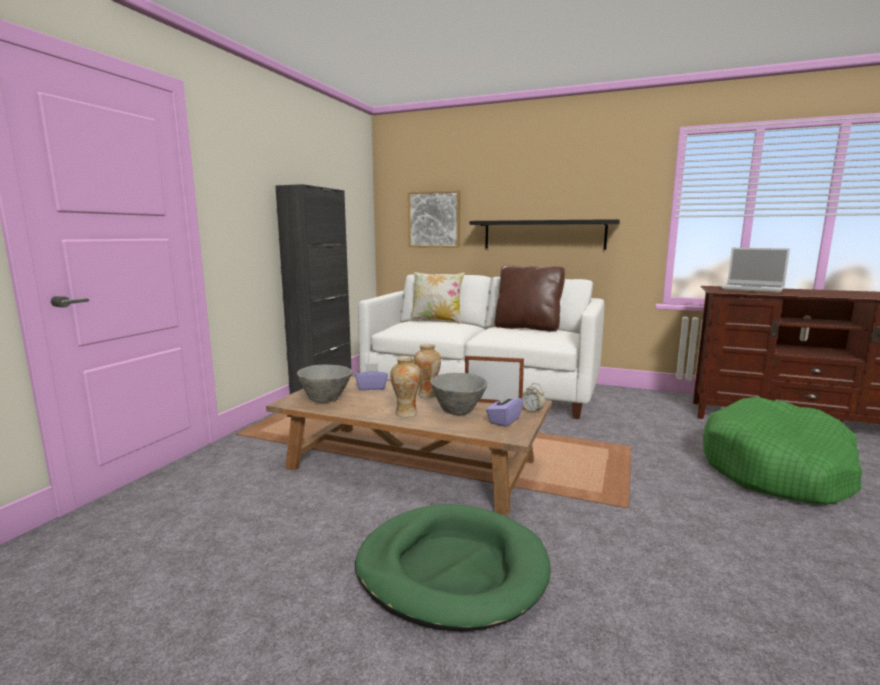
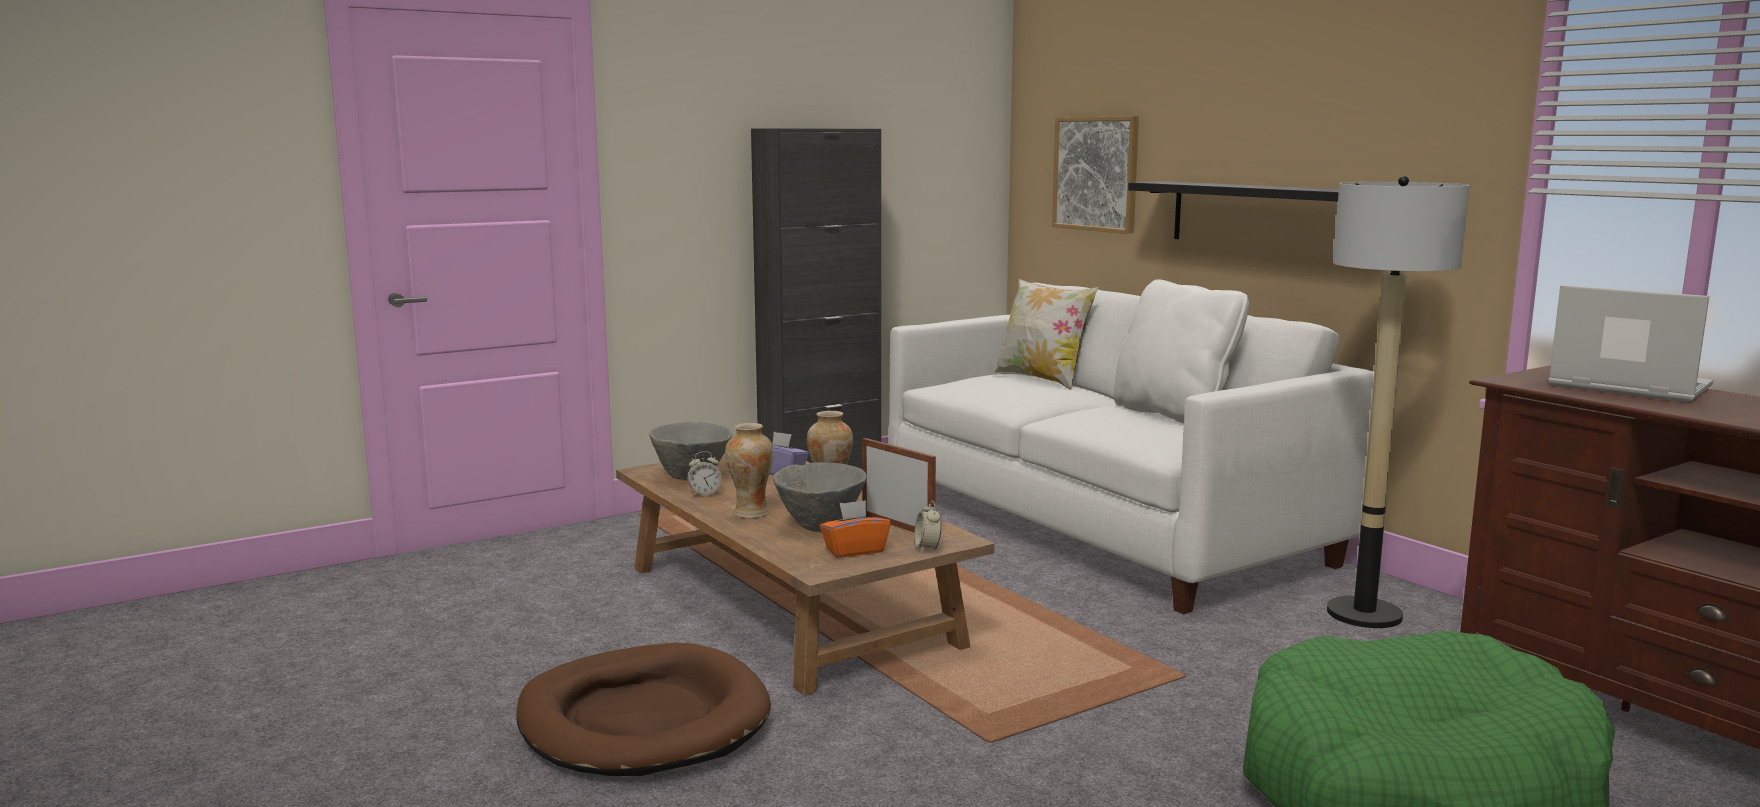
camera: 35 degrees right, 0 degrees up
(355, 408) = (704, 494): none -> alarm clock
(452, 569) = (643, 720): green dog bed -> brown dog bed
(504, 420) = (854, 550): purple tissue box -> orange tissue box
(527, 328) = (1174, 414): brown pillow -> white pillow
(630, 402) = (1363, 614): none -> floor lamp
(753, 289) = (1626, 387): laptop -> laptop turned 150 degrees clockwise

